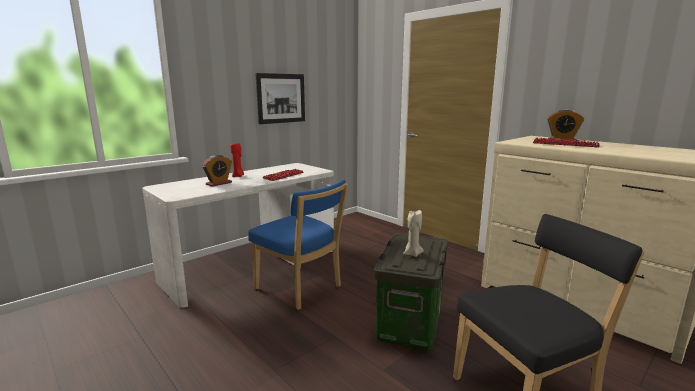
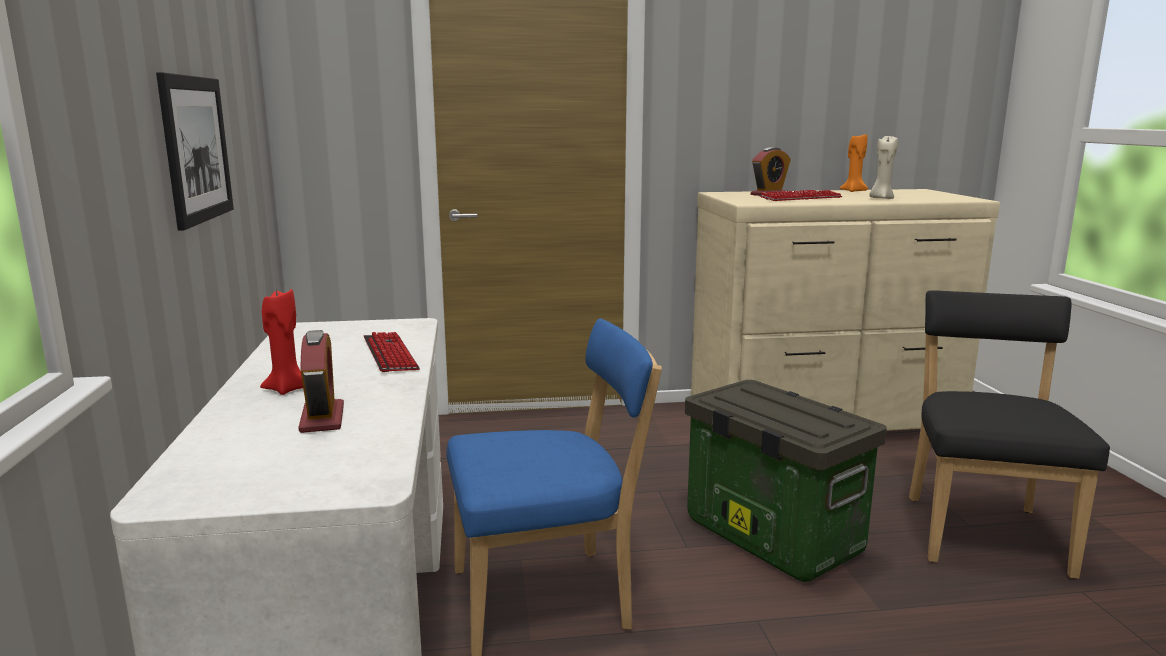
camera: 55 degrees left, 0 degrees up
(412, 254) = (792, 412): beige candle -> beige candle (881, 198)
(646, 146) = (853, 191): none -> orange candle

